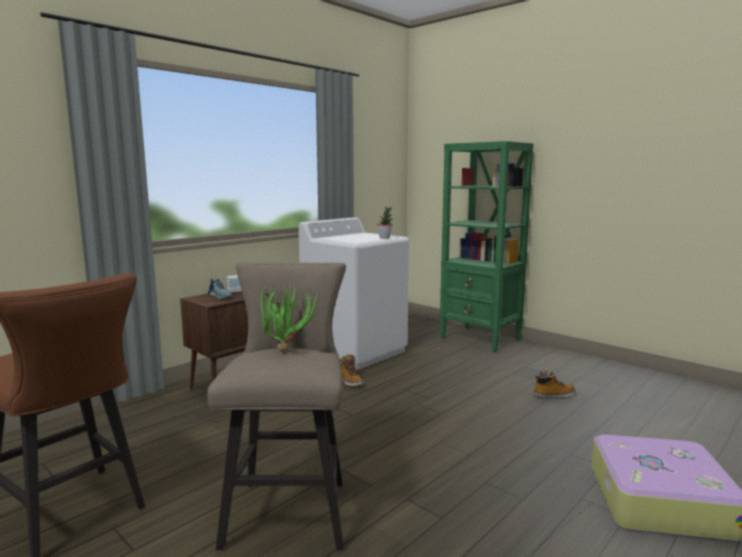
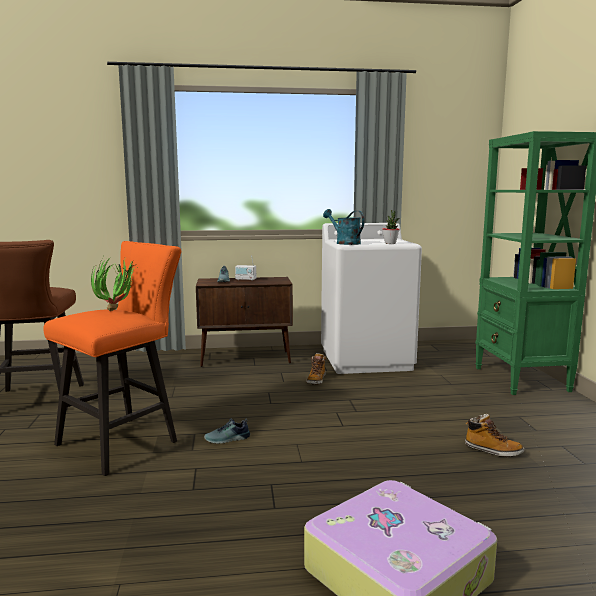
camera: 40 degrees right, 0 degrees up
(290, 507) = (125, 441): beige stool -> orange stool
(348, 241) = (344, 243): none -> turquoise watering can
(381, 461) = (227, 439): none -> shoe

